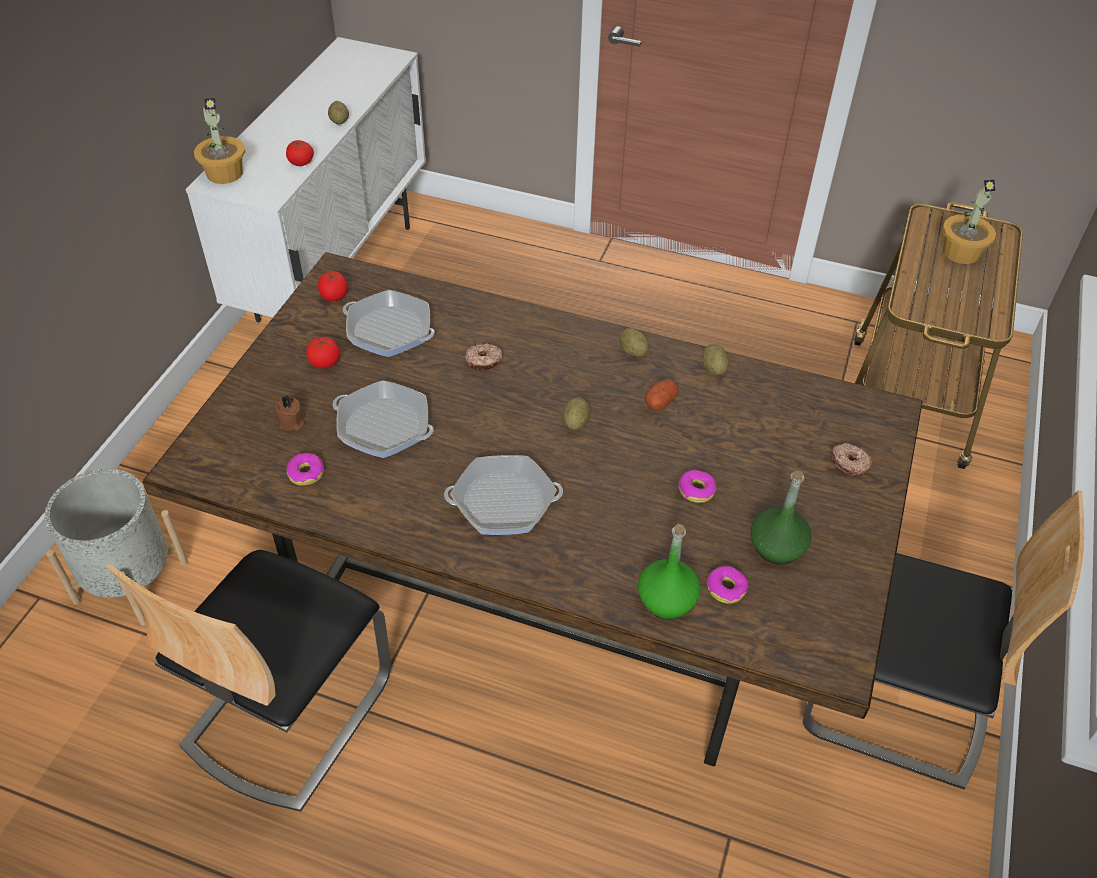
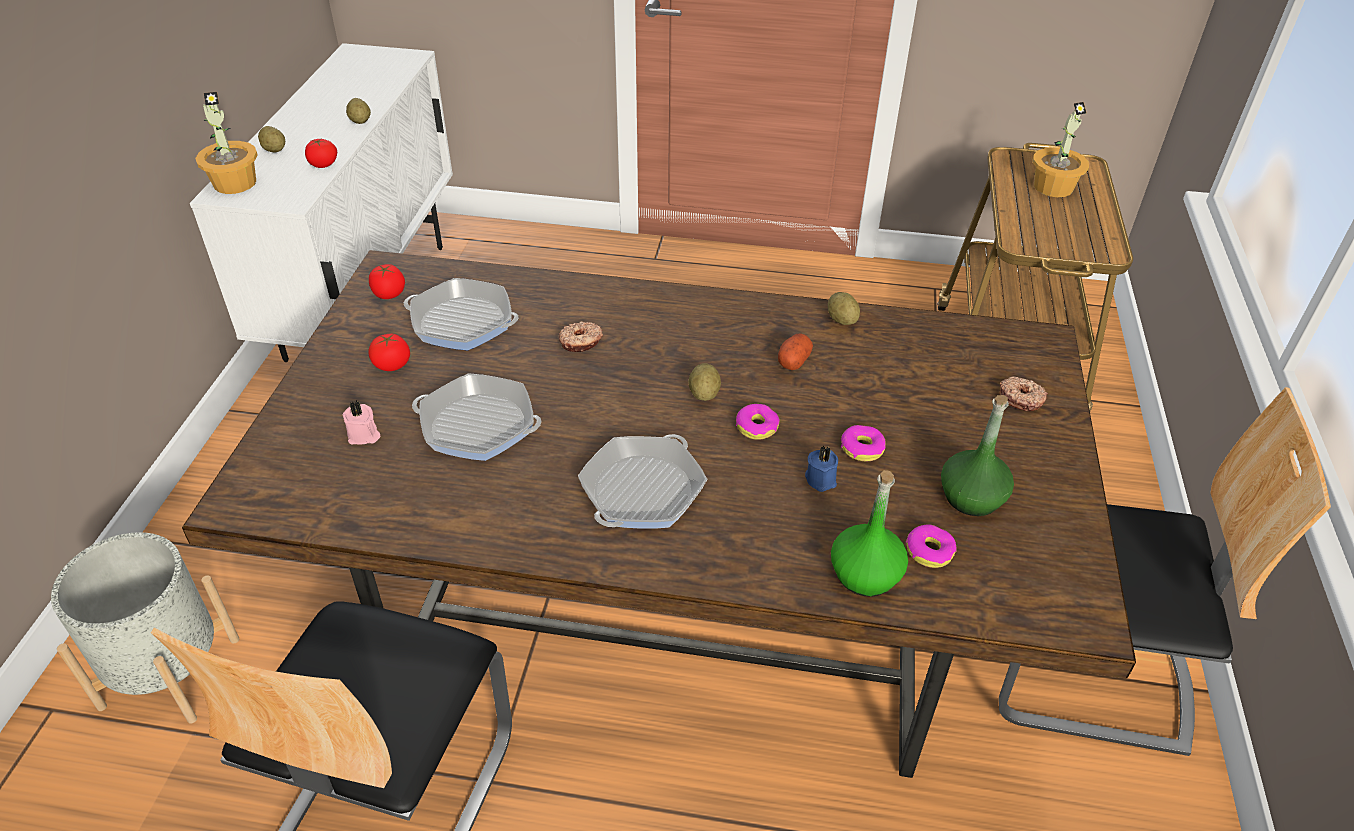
camera: 10 degrees left, 5 degrees down
(292, 422) = (364, 435): brown candle -> pink candle
(306, 473) = (393, 490): donut -> donut (757, 427)
(503, 502) = (642, 491): frying pan -> frying pan turned 135 degrees clockwise
(633, 351) = (748, 313): potato -> potato (274, 150)
(654, 512) = (821, 478): none -> blue candle

